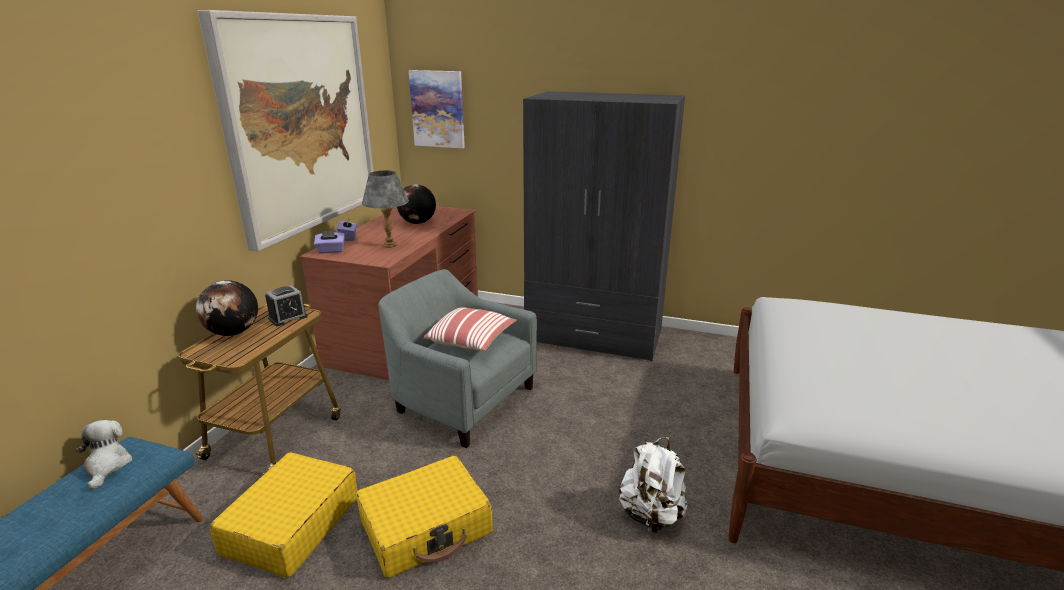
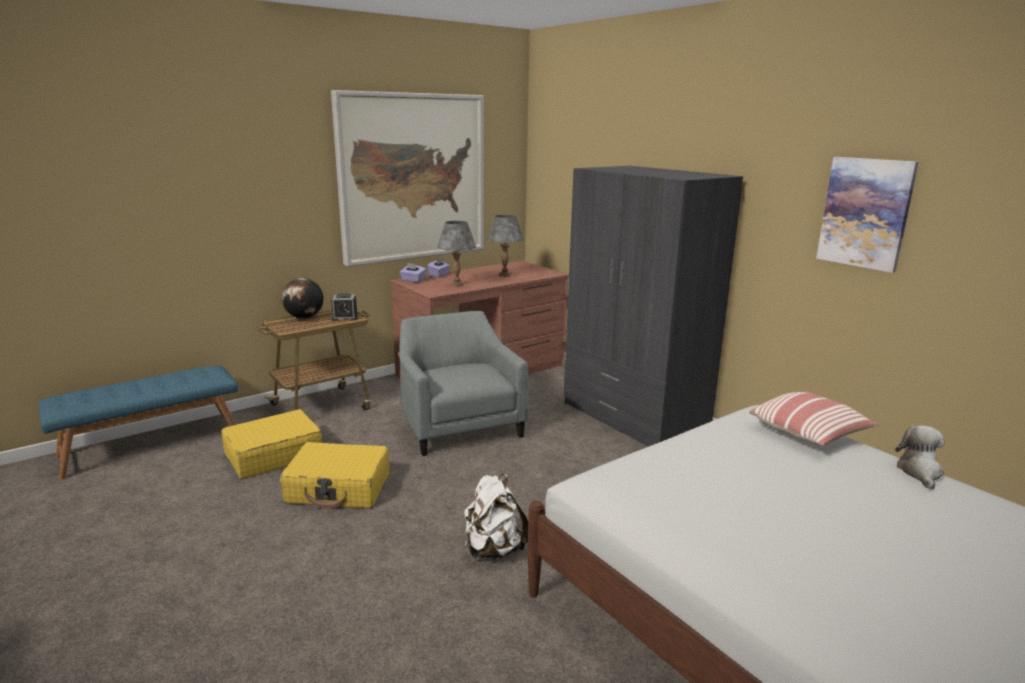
camera: 35 degrees right, 5 degrees down
(107, 466) = (193, 373): plush toy -> plush toy (920, 472)
(417, 223) = (504, 275): globe -> grey table lamp
(438, 109) = (553, 177): picture -> picture (865, 213)
(472, 340) = (467, 372): pillow -> pillow (809, 433)

